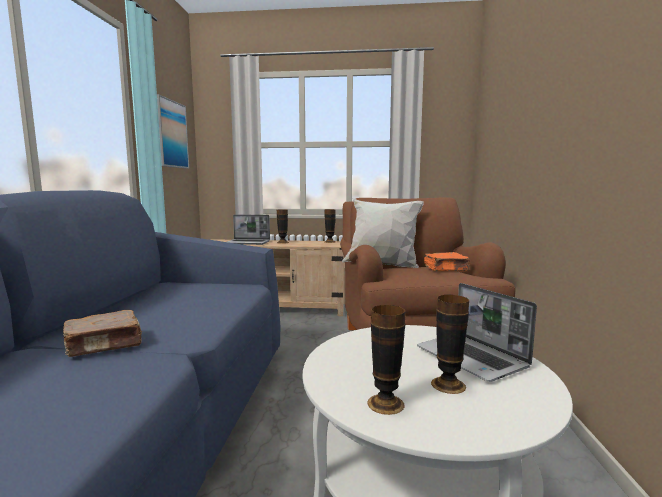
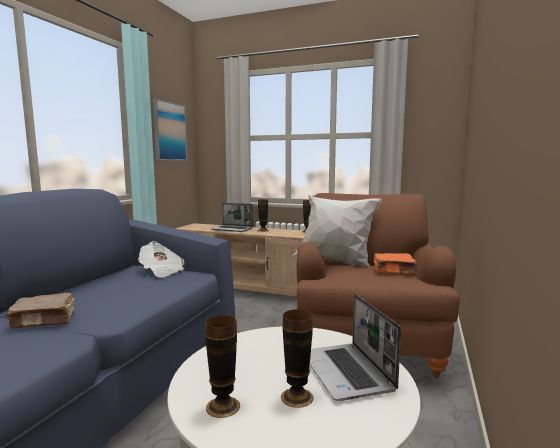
camera: 15 degrees right, 0 degrees up
(202, 285) = (162, 270): none -> newspaper

